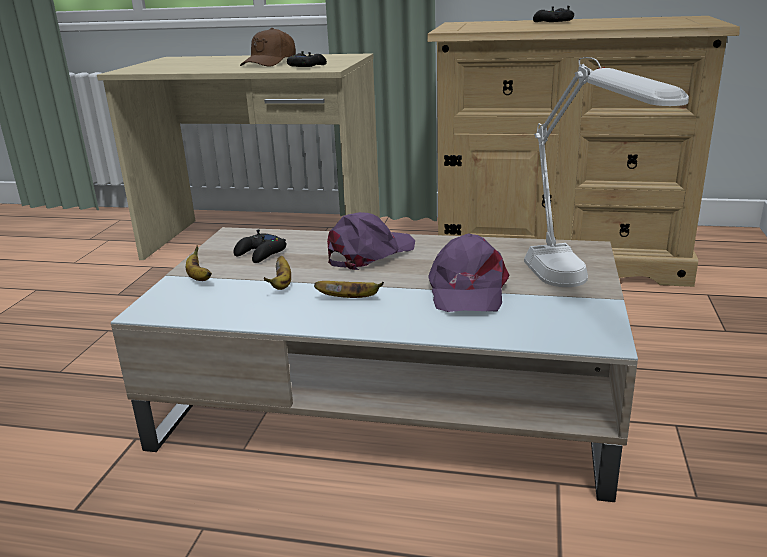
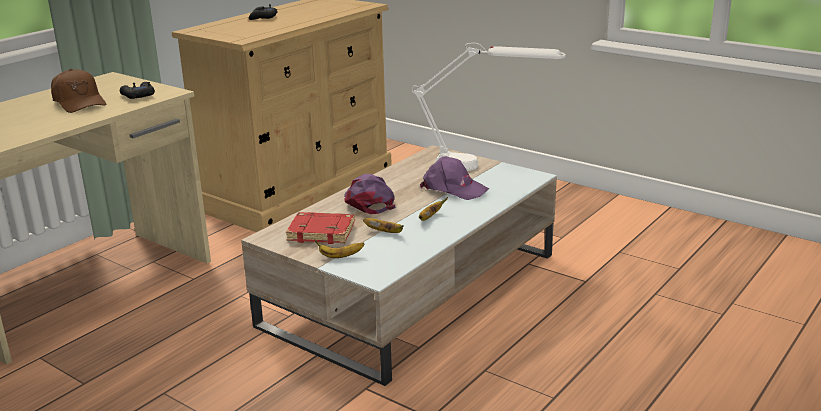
camera: 65 degrees left, 0 degrees up
(261, 253) = (322, 232): black game controller -> red book

